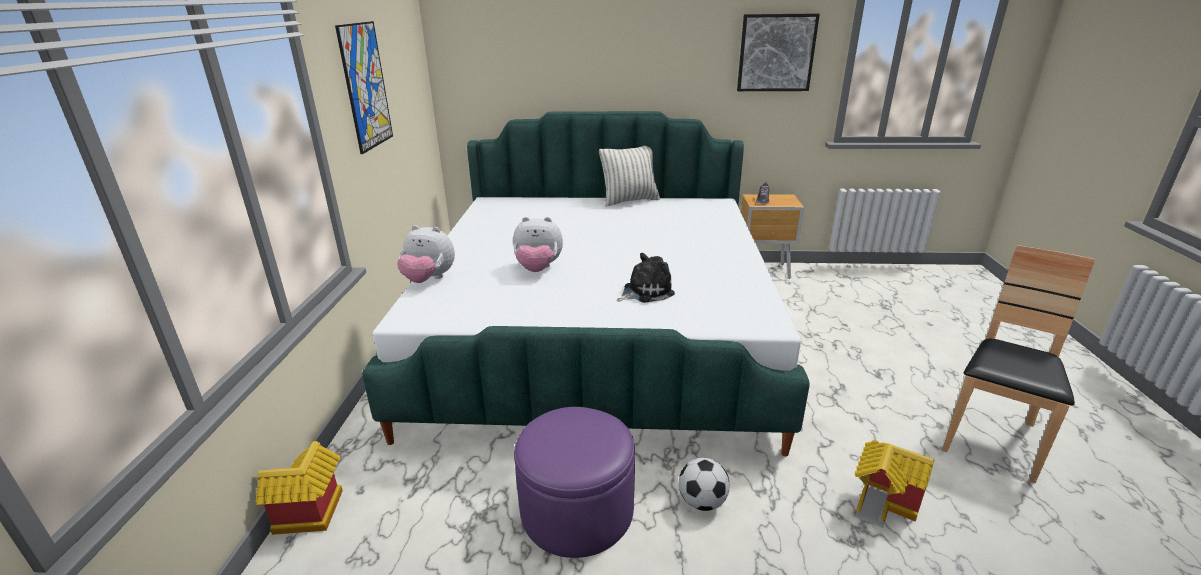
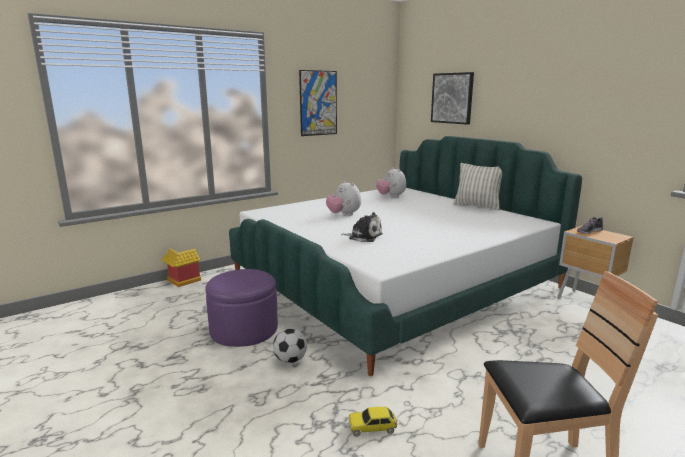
camera: 50 degrees right, 10 degrees down
(429, 279) = (295, 204): plush toy -> plush toy (391, 196)
(776, 53) = (623, 99): picture -> picture (452, 98)
(883, 503) = (372, 427): toy house -> toy car

